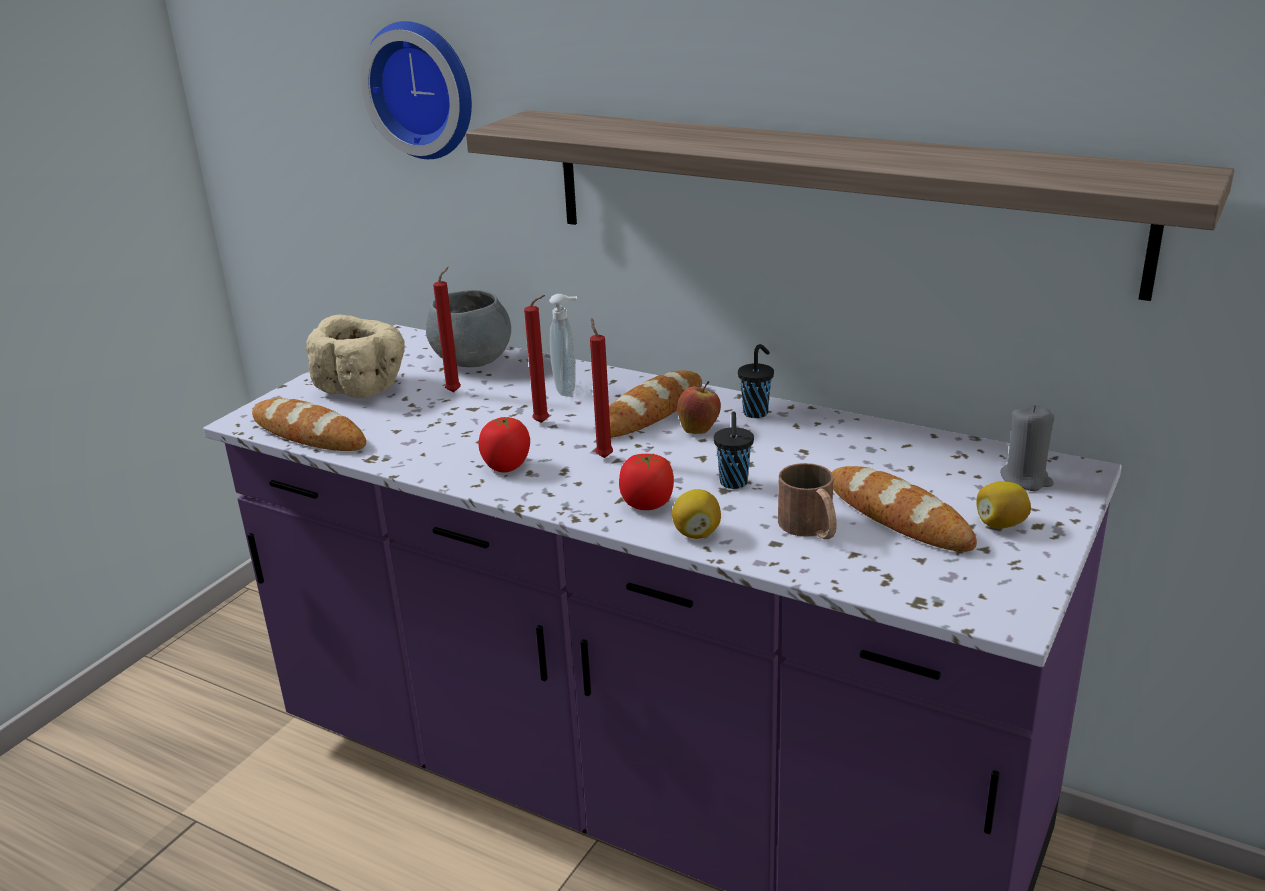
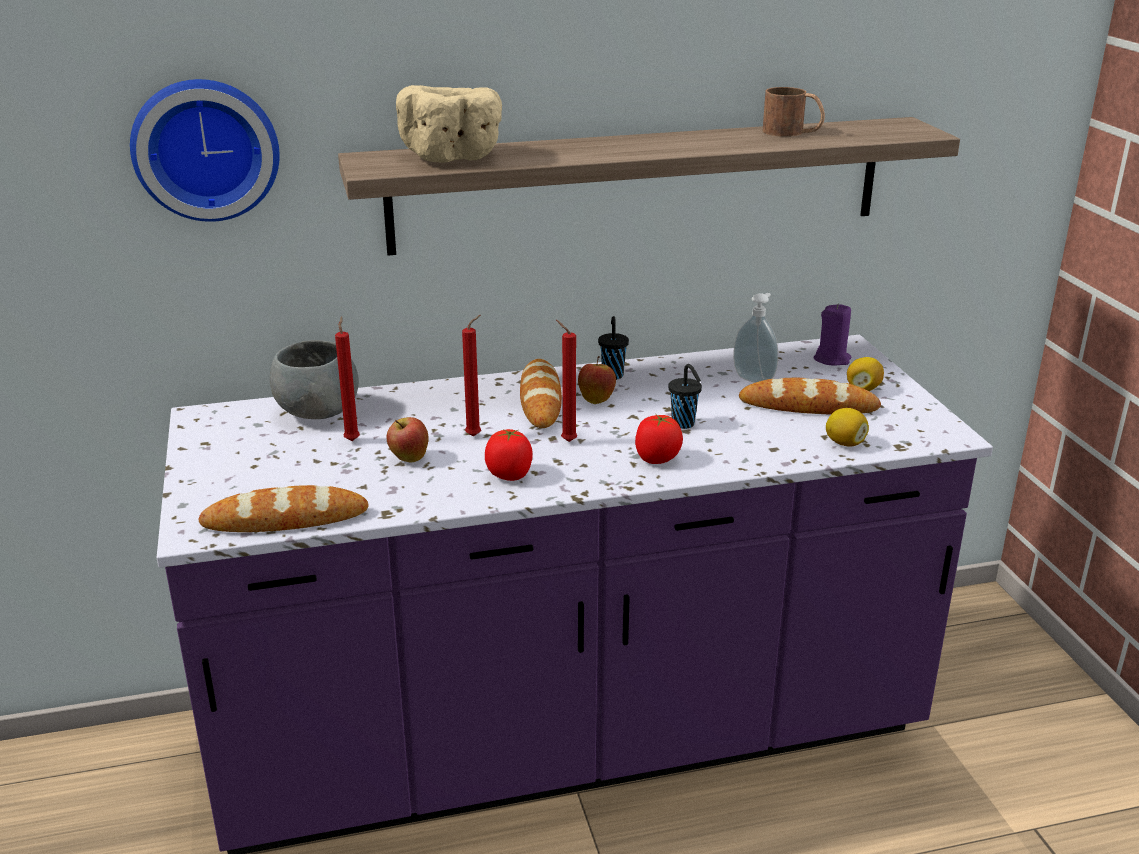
camera: 45 degrees left, 0 degrees up
(363, 387) = (256, 466): beige bowl -> beige bowl (453, 157)
(464, 422) = (409, 458): none -> apple
(568, 389) = (445, 406): soap dispenser -> soap dispenser (755, 379)
(696, 533) = (719, 462): lemon -> lemon (845, 443)
(811, 529) = (777, 432): brown mug -> brown mug (792, 132)
(1026, 479) = (832, 359): grey candle -> purple candle

